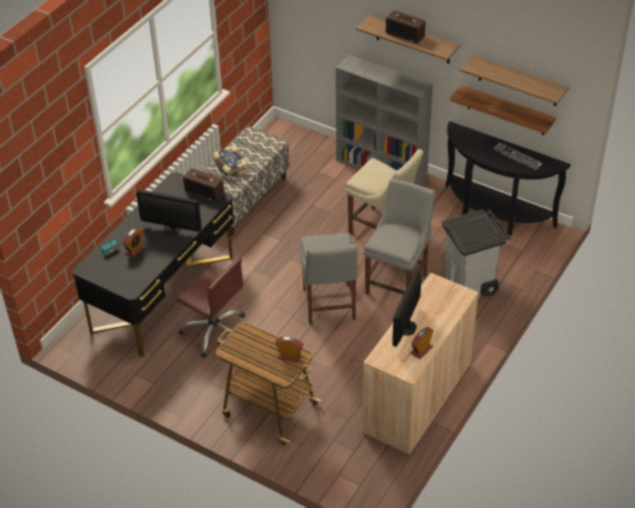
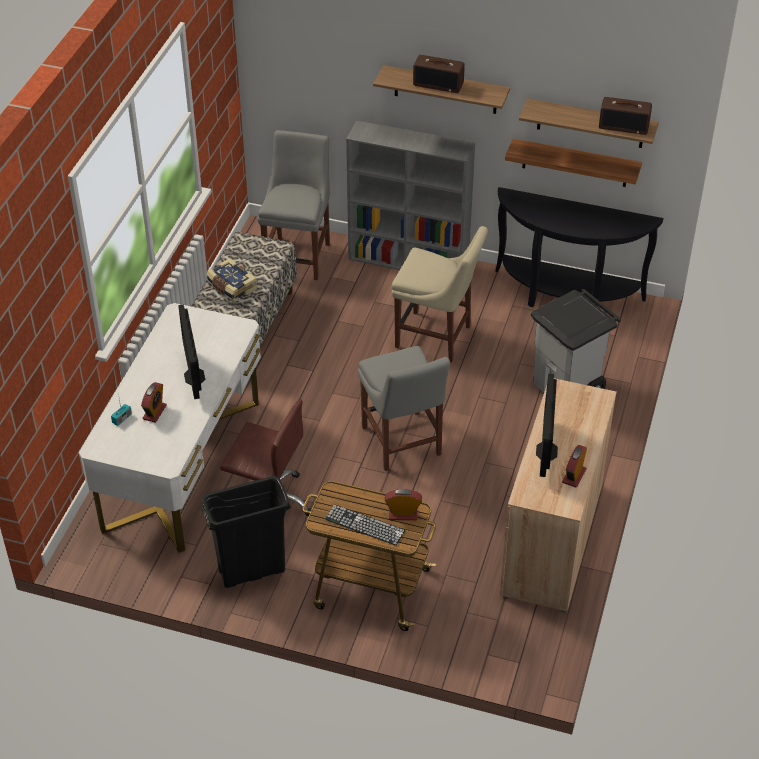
camera: 15 degrees left, 0 degrees up
(163, 293) = (183, 464): black desk -> white desk
(172, 228) = (194, 376): monitor -> monitor turned 75 degrees clockwise
(187, 380) = (252, 571): none -> black trash can
(205, 192) = (220, 322): radio -> radio (624, 126)
(398, 282) = (478, 399): grey chair -> grey chair (299, 256)
(517, 156) = (597, 218): keyboard -> keyboard (365, 525)

